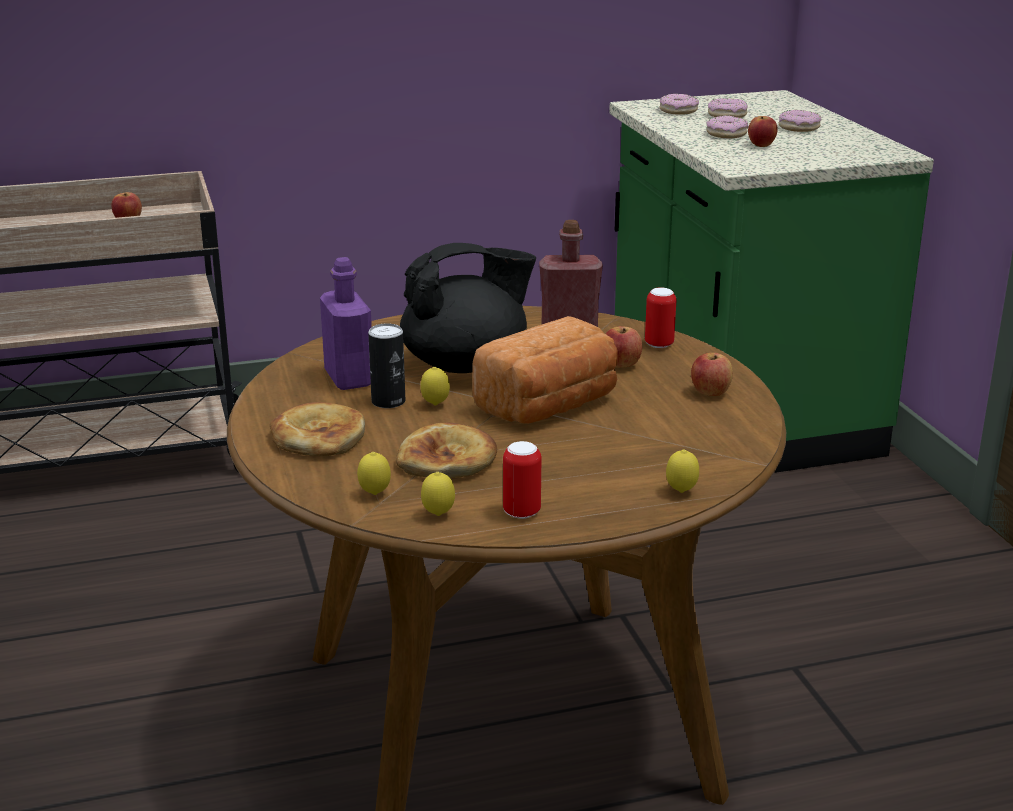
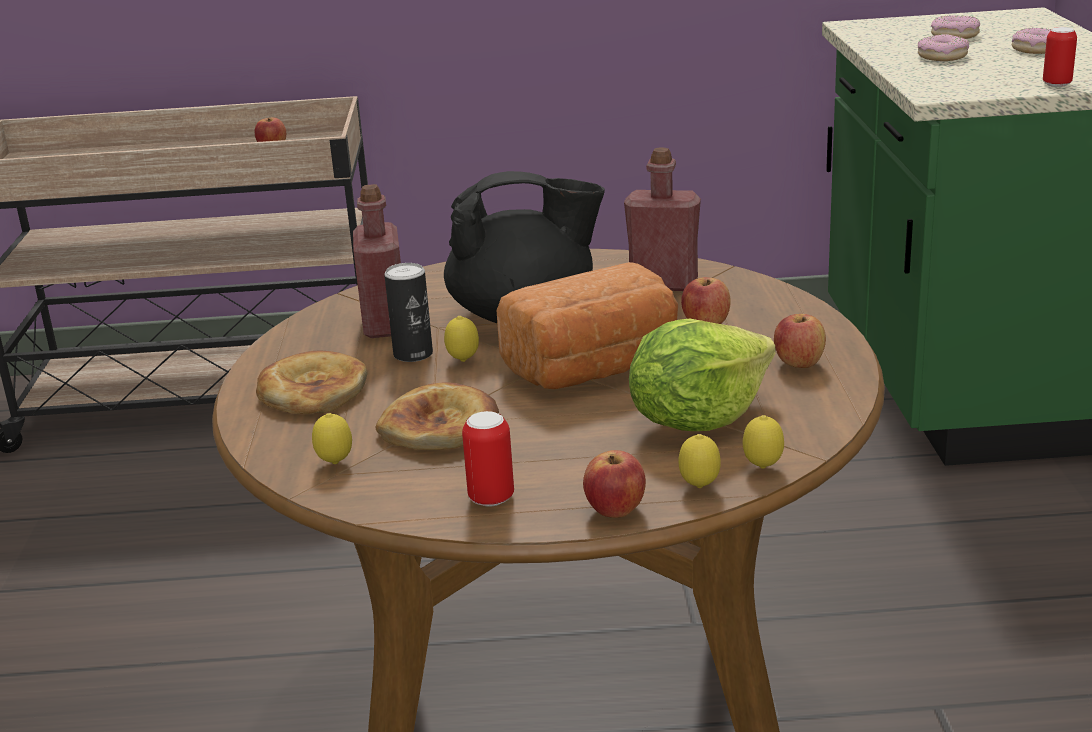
camera: 15 degrees right, 0 degrees up
(349, 378) = (385, 325): purple bottle -> red bottle
(438, 515) = (392, 494): lemon -> lemon (762, 468)
(653, 440) = (698, 419): none -> lettuce
(659, 344) = (765, 301): can -> can (1056, 84)
(678, 111) = (898, 31): donut -> none
(761, 145) = (978, 69): apple -> apple (616, 510)

